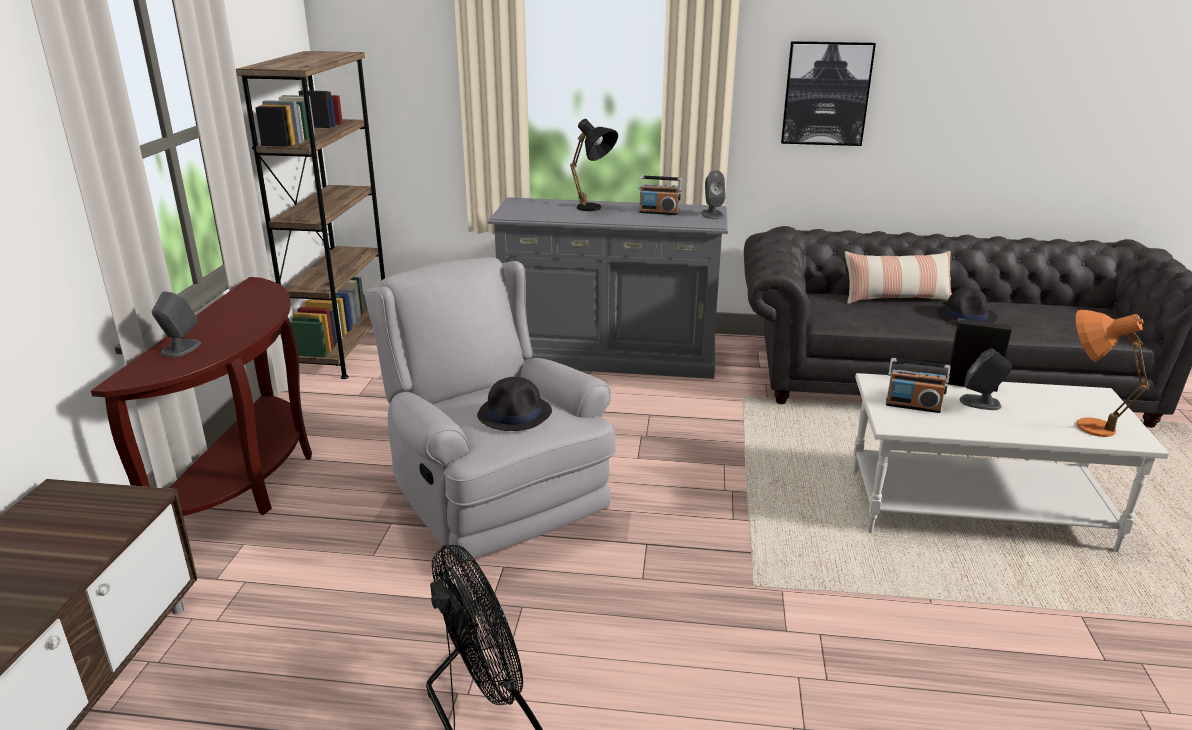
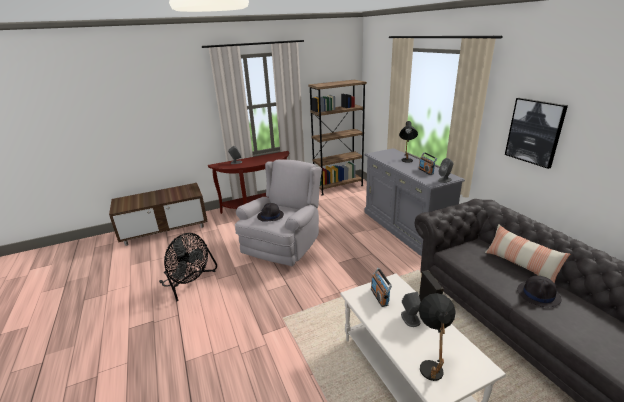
camera: 60 degrees right, 0 degrees up
(1081, 423) = (431, 363): orange table lamp -> black table lamp

